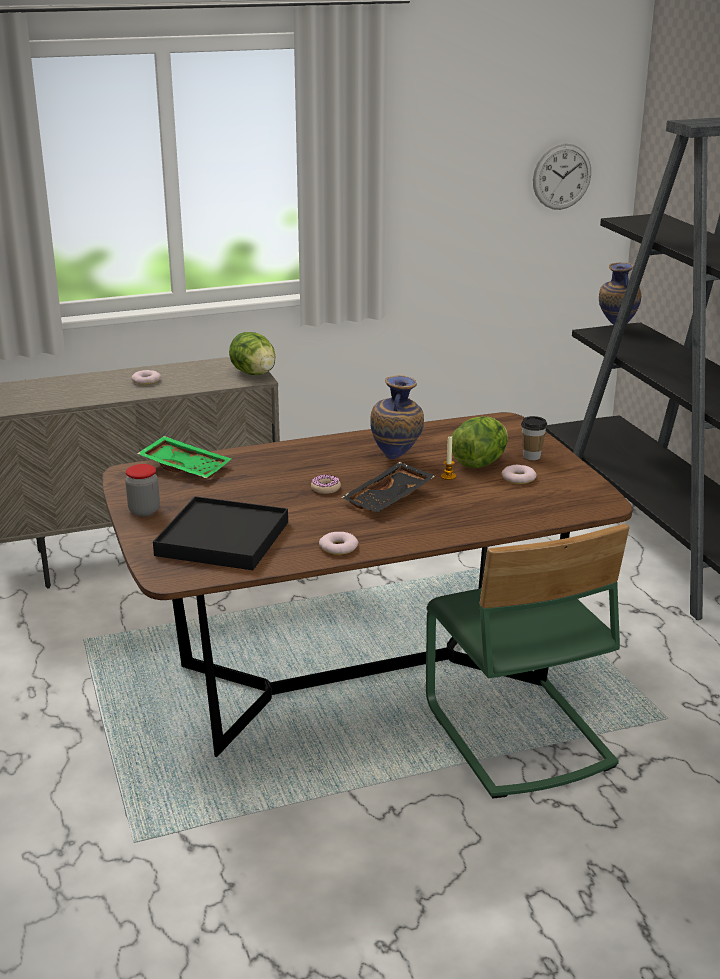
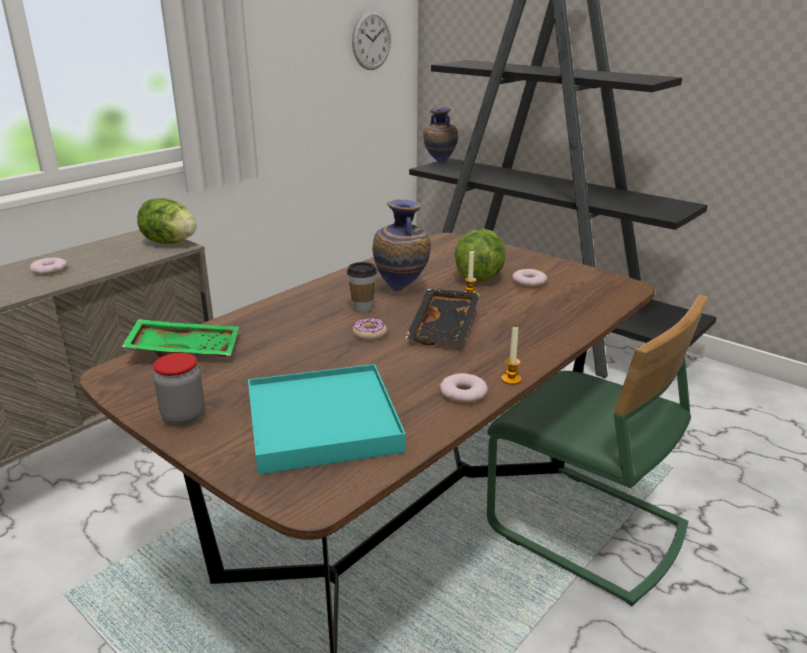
camera: 30 degrees left, 0 degrees up
(222, 538) = (322, 422): black tray -> turquoise tray
(386, 548) = (511, 379): none -> candle
(532, 457) = (513, 262): cup -> cup (362, 308)

